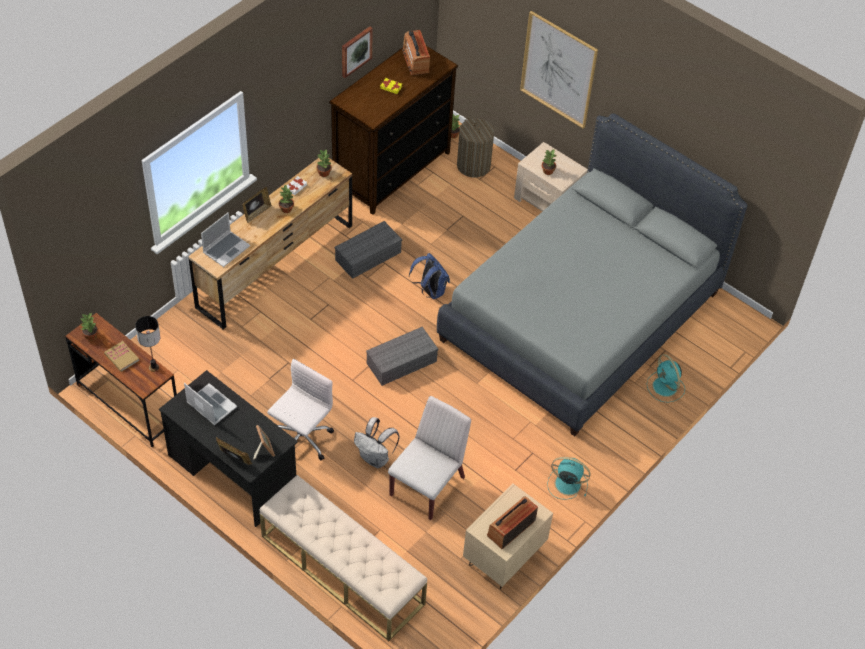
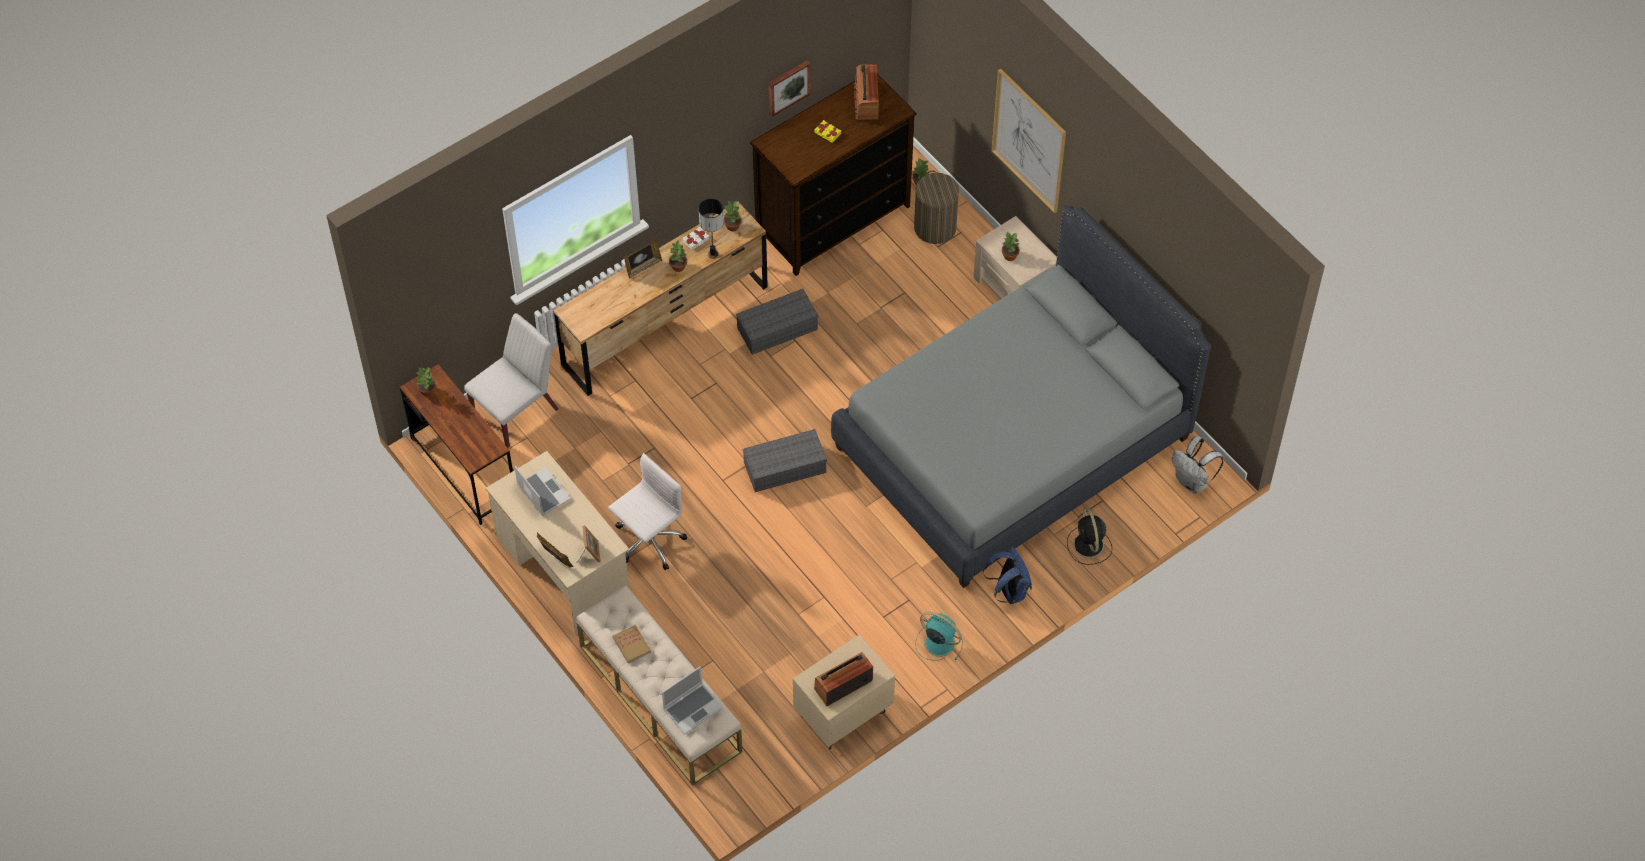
camera: 15 degrees right, 5 degrees up
(121, 357) = (456, 421): book -> book (631, 645)
(154, 367) = (489, 439): table lamp -> table lamp (713, 254)
(226, 249) = (598, 307): laptop -> laptop (693, 708)
(232, 472) = (563, 568): black desk -> beige desk
(376, 458) = (727, 577): white backpack -> white backpack (1192, 482)
(428, 485) = (778, 618): white chair -> white chair (516, 411)
(430, 291) = (840, 384): blue backpack -> blue backpack (1008, 591)
(665, 387) = (1089, 546): turquoise fan -> black fan

